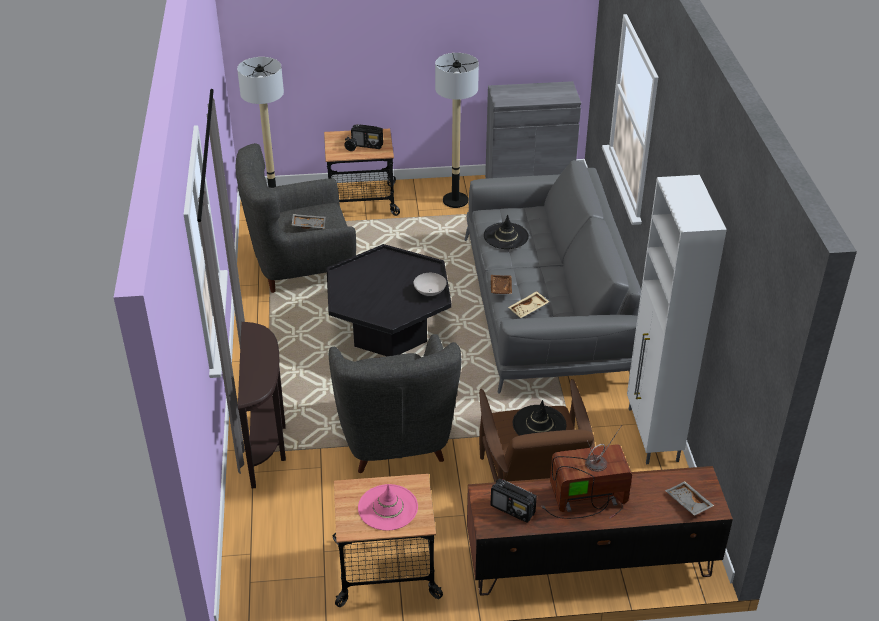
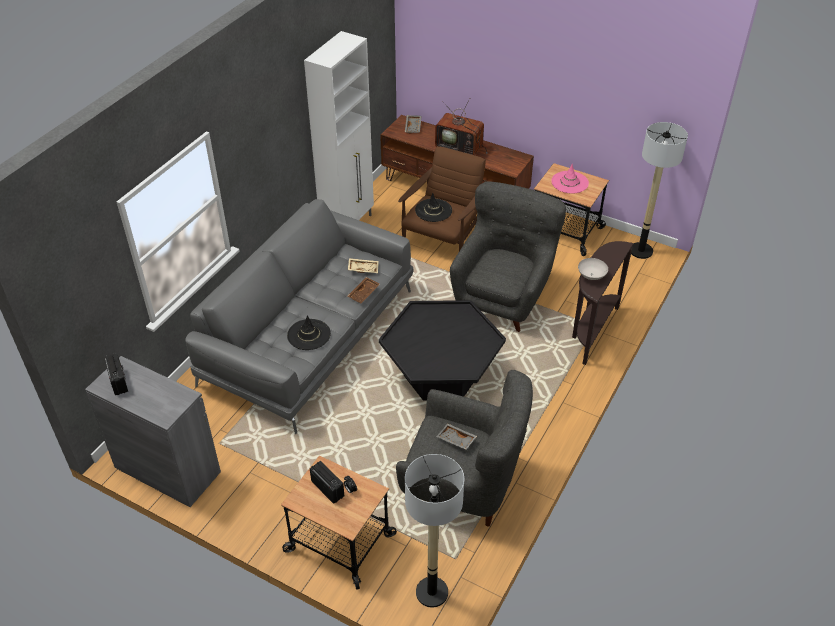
camera: 145 degrees left, 5 degrees up
(429, 292) = (414, 321): white bowl -> white bowl (591, 276)
(455, 200) = (252, 489): floor lamp -> floor lamp (640, 251)
(513, 509) = (503, 158): radio -> radio (118, 381)

